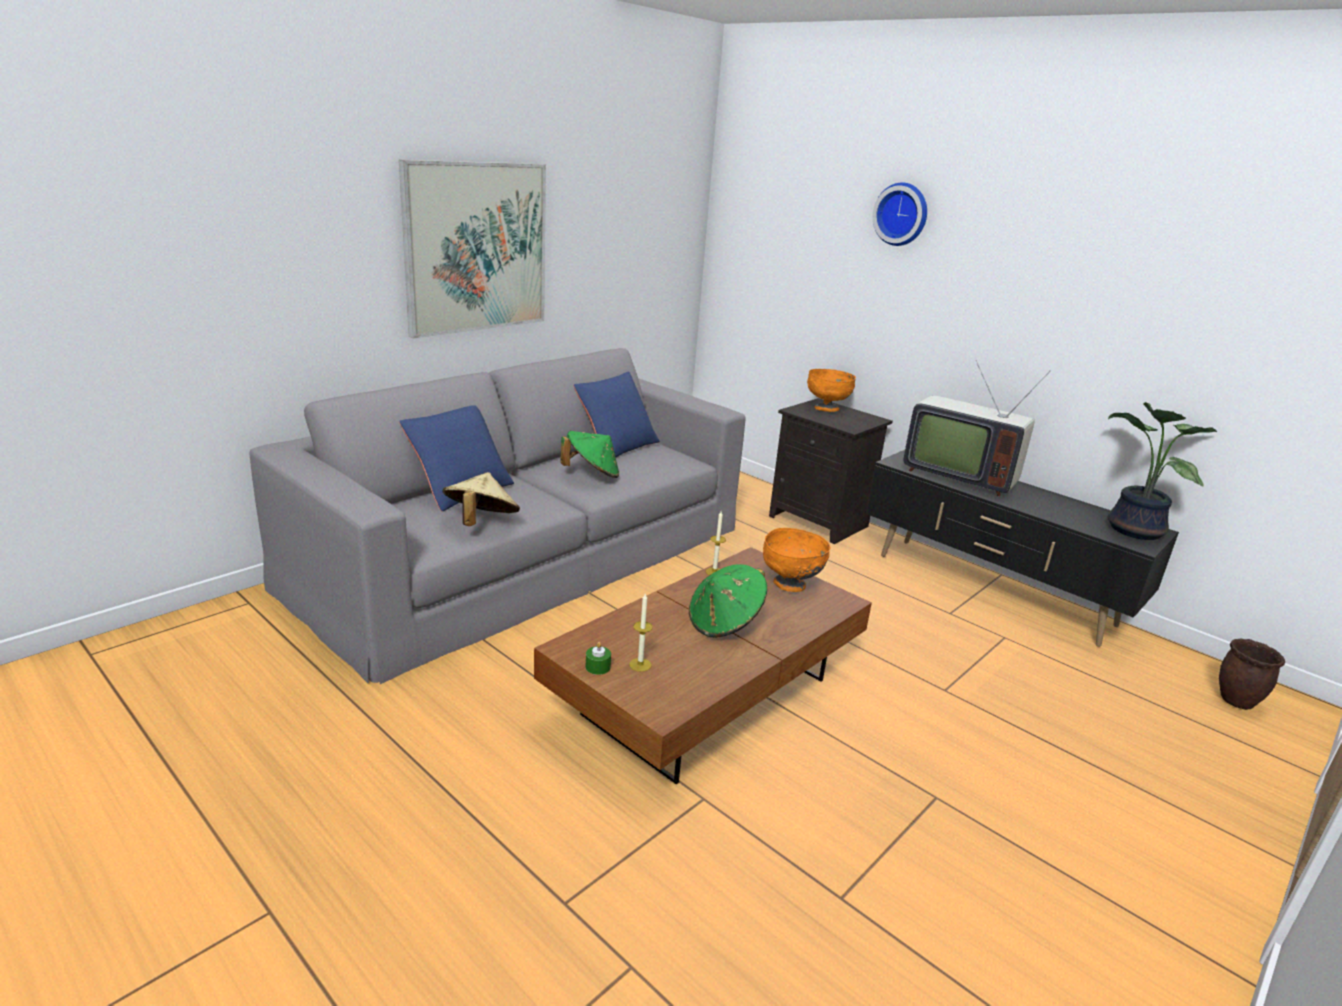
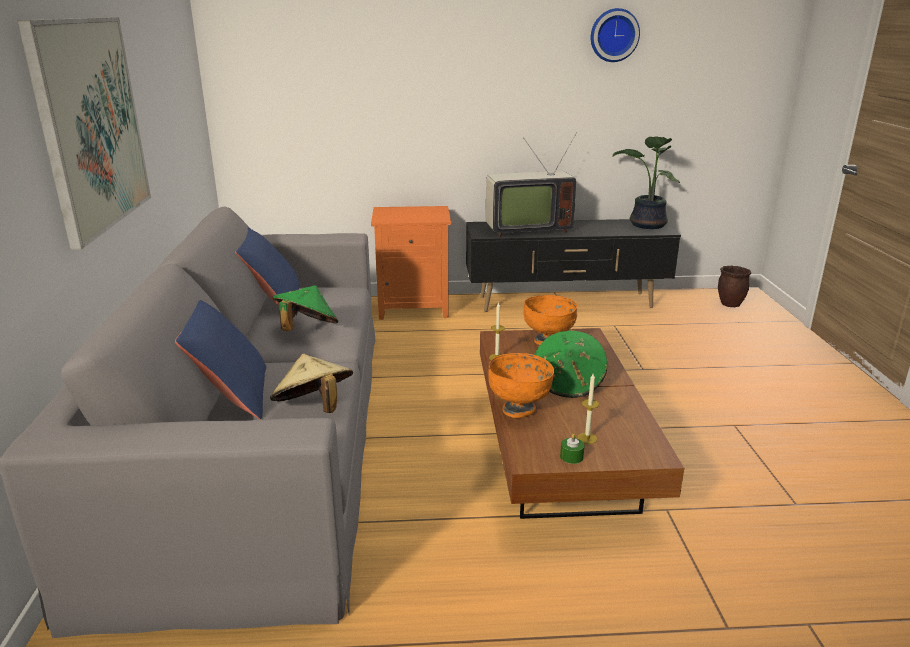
camera: 45 degrees left, 0 degrees up
(820, 521) = (414, 307): black nightstand -> orange nightstand
(827, 409) = (397, 212): orange bowl -> orange bowl (519, 410)
(902, 214) = (416, 34): wall clock -> wall clock (613, 35)

